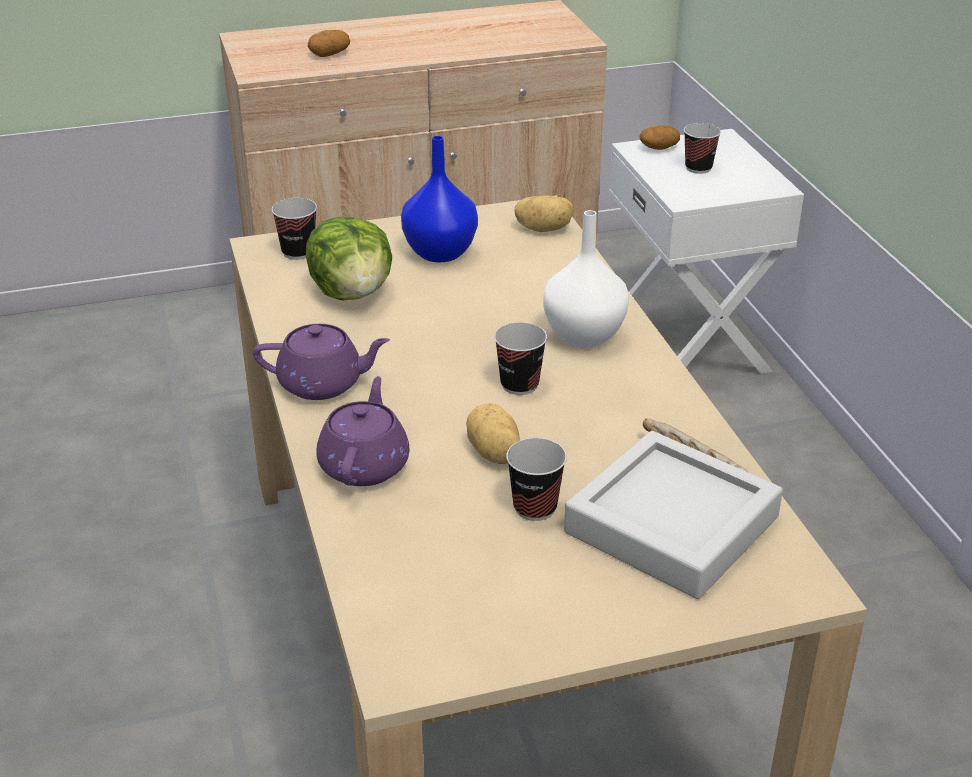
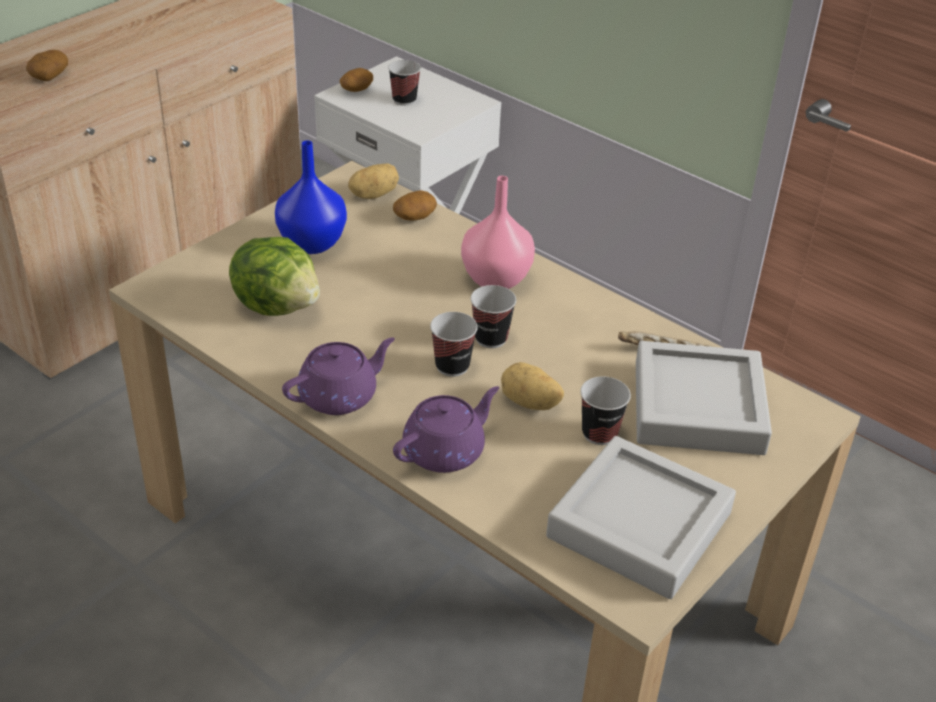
camera: 35 degrees left, 5 degrees up
(298, 252) = (188, 282): cup -> cup (452, 366)
(365, 464) = (445, 451): purple teapot -> purple teapot turned 75 degrees clockwise
(480, 606) = (639, 525): none -> grey tray
(563, 258) = (414, 217): none -> potato
(584, 336) = (497, 280): white vase -> pink vase

